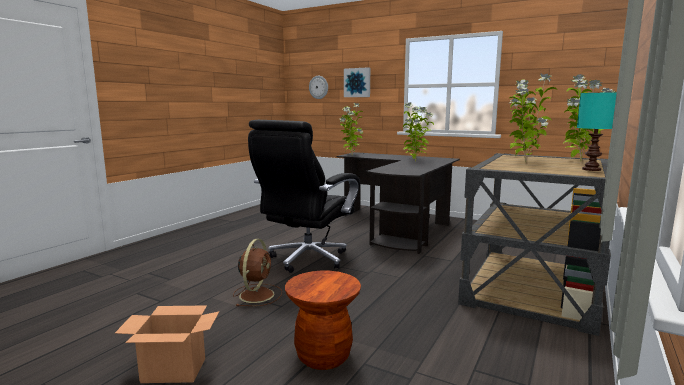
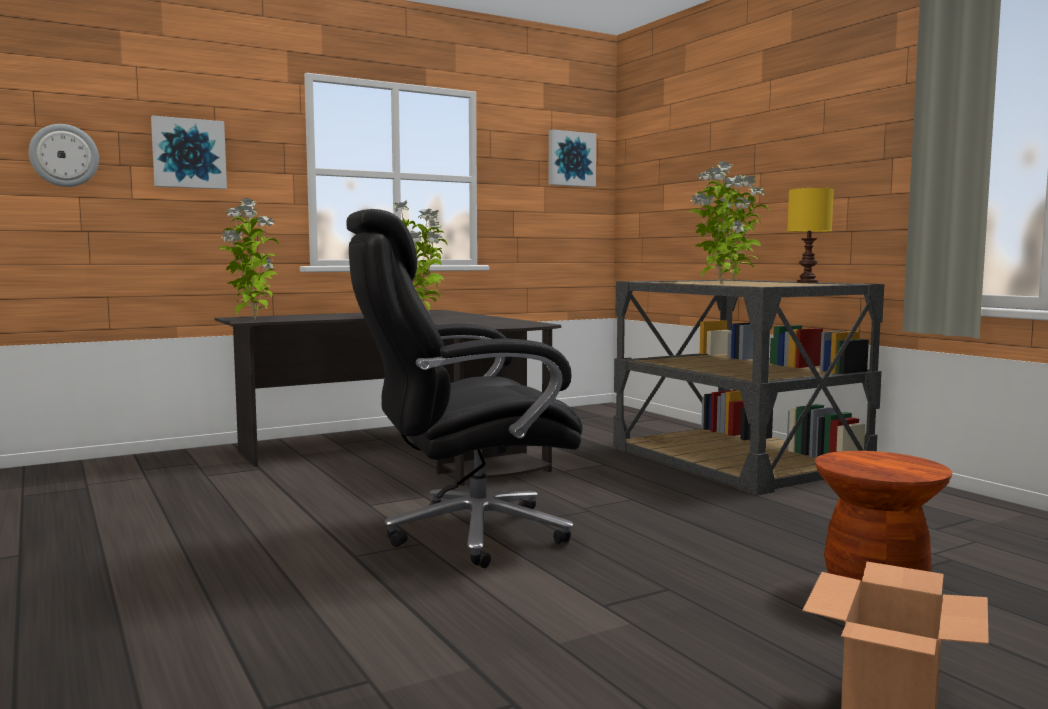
camera: 60 degrees left, 5 degrees down
(257, 294) = (592, 599): brown fan -> none
(306, 261) = (467, 536): black office chair -> black office chair turned 105 degrees clockwise
(576, 64) = (570, 159): none -> picture
(591, 169) = (808, 282): turquoise table lamp -> yellow table lamp

